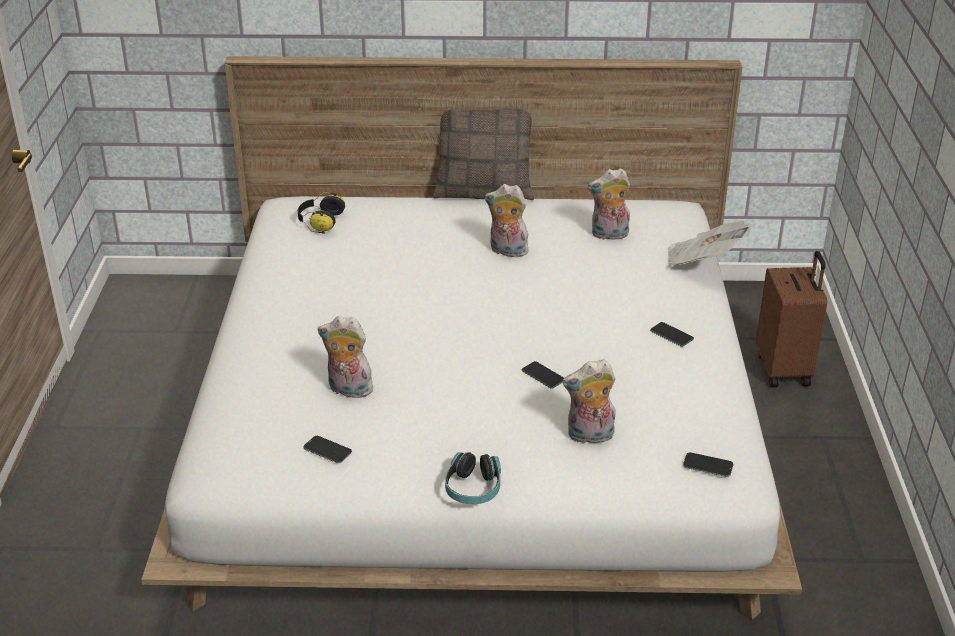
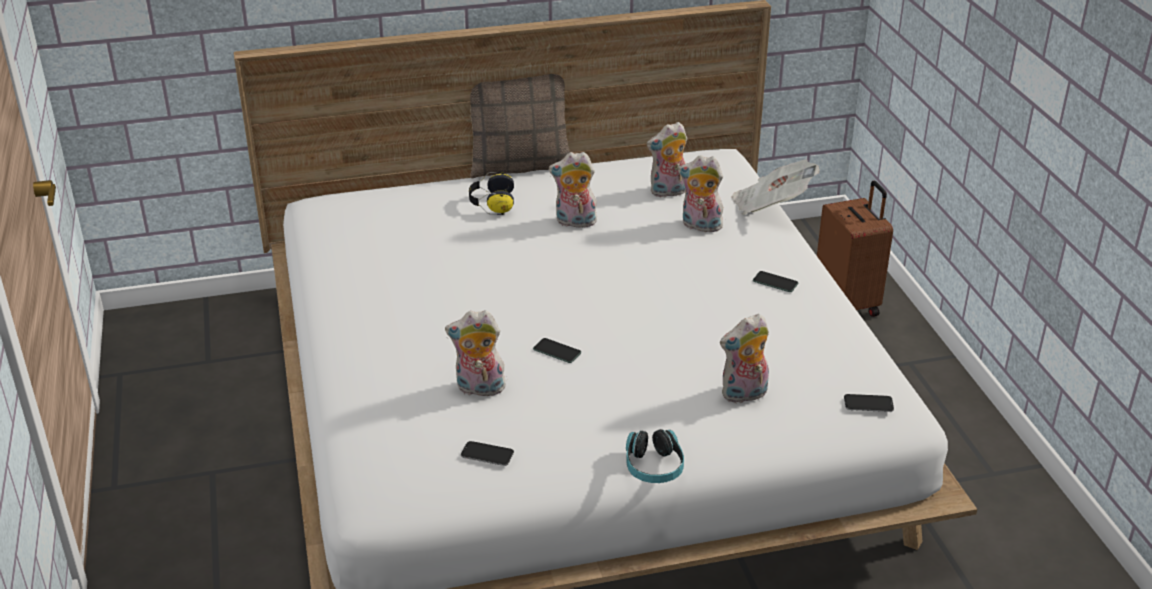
camera: 15 degrees left, 0 degrees up
(320, 222) = (364, 218): headphones -> headphones (491, 203)
(543, 375) = (670, 342): phone -> phone (557, 351)
(624, 271) = (700, 226): none -> plush toy

